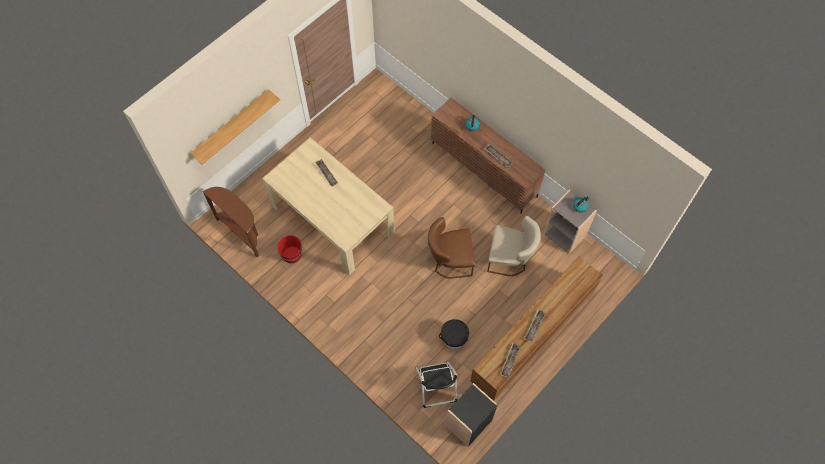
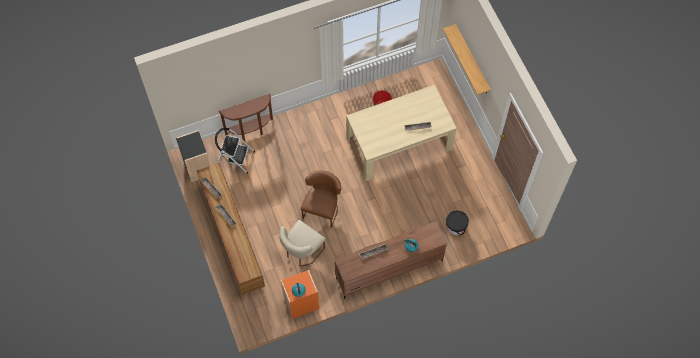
camera: 115 degrees right, 0 degrees up
(242, 233) = (416, 82): brown console table -> brown console table (251, 131)
(454, 339) = (261, 184): black bucket -> black bucket (455, 227)
(565, 234) = (301, 303): grey bookcase -> orange bookcase

